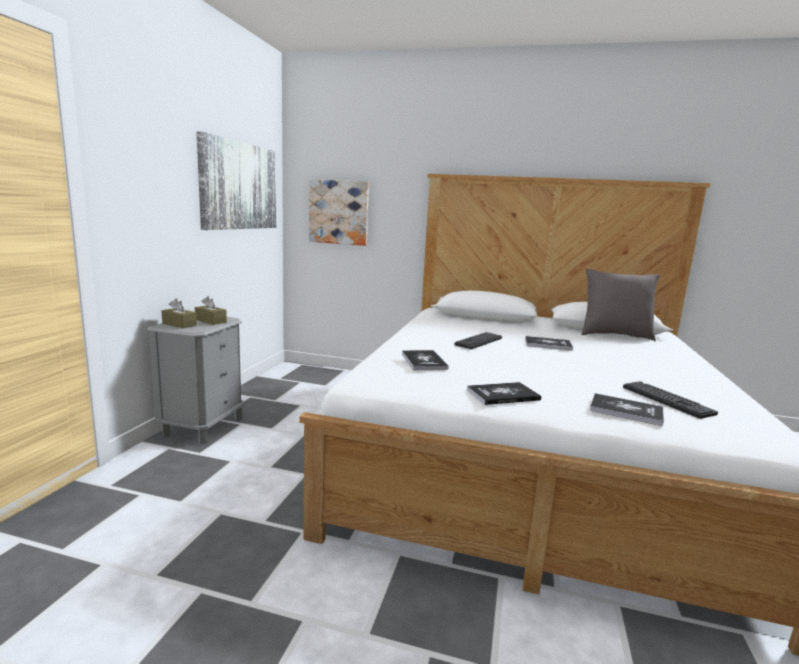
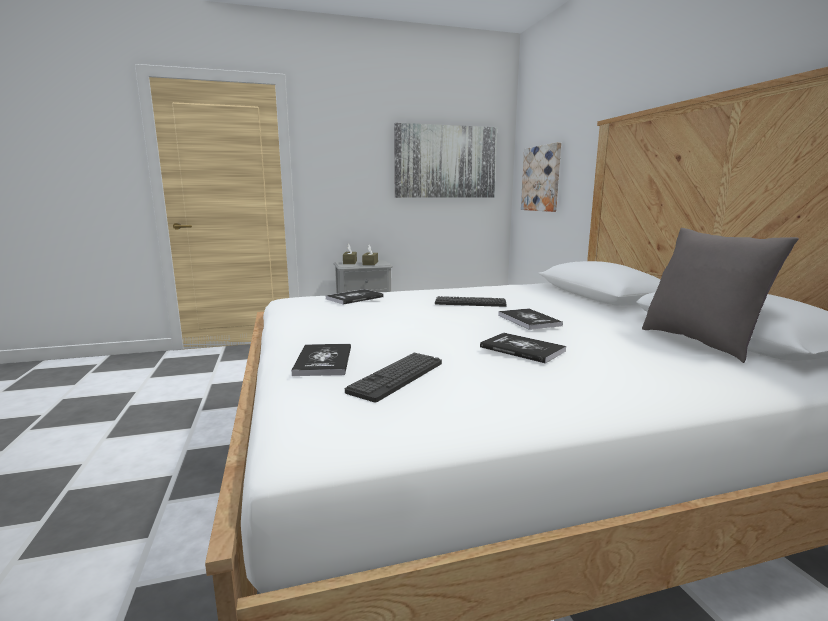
camera: 60 degrees right, 0 degrees up
(503, 395) = (309, 324): book -> book (522, 349)

